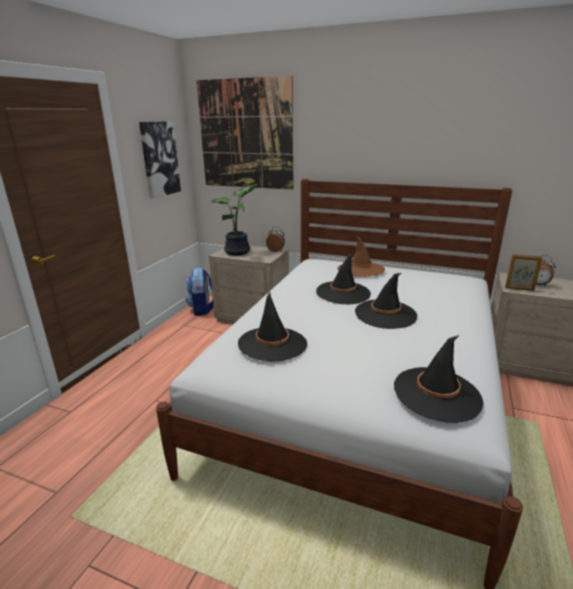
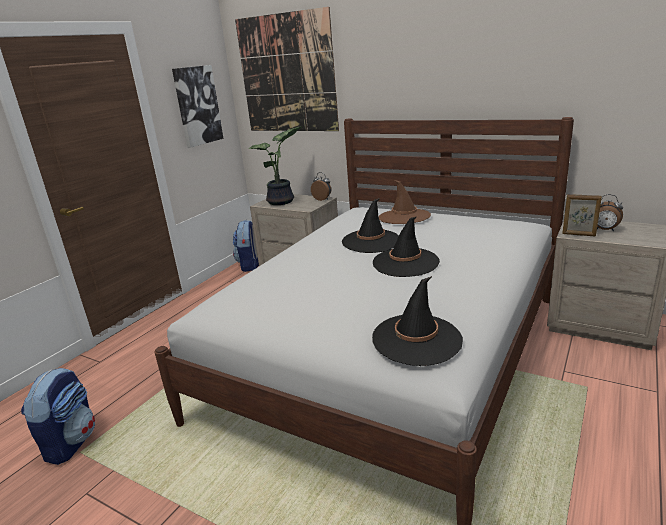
camera: 10 degrees right, 0 degrees up
(58, 505) = (71, 442): none -> backpack
(272, 344) = (273, 291): black hat -> none

